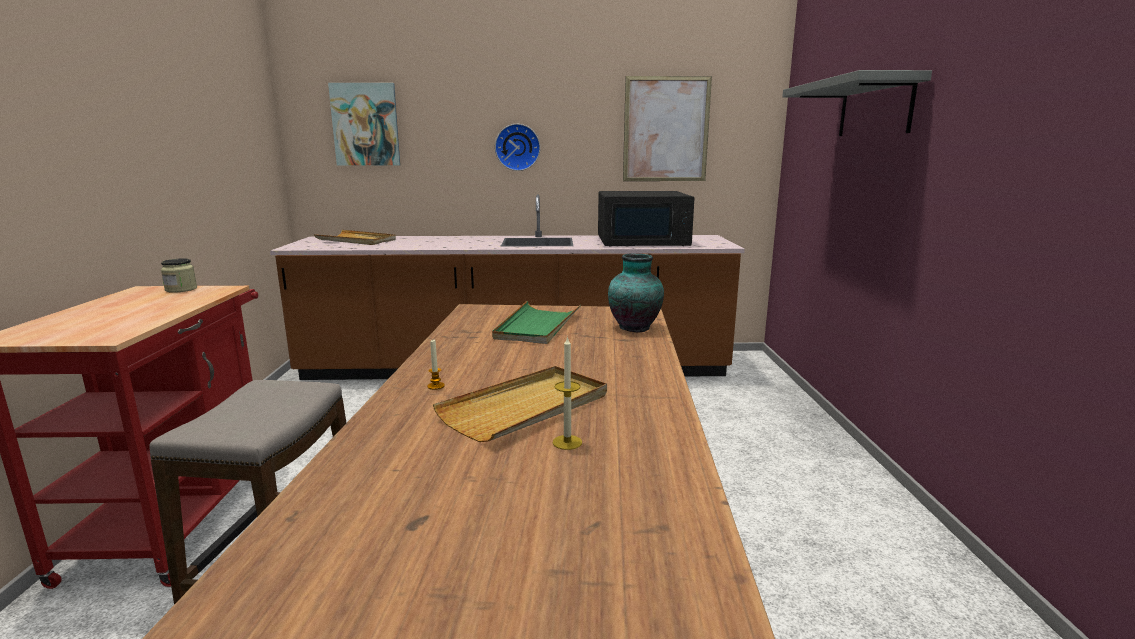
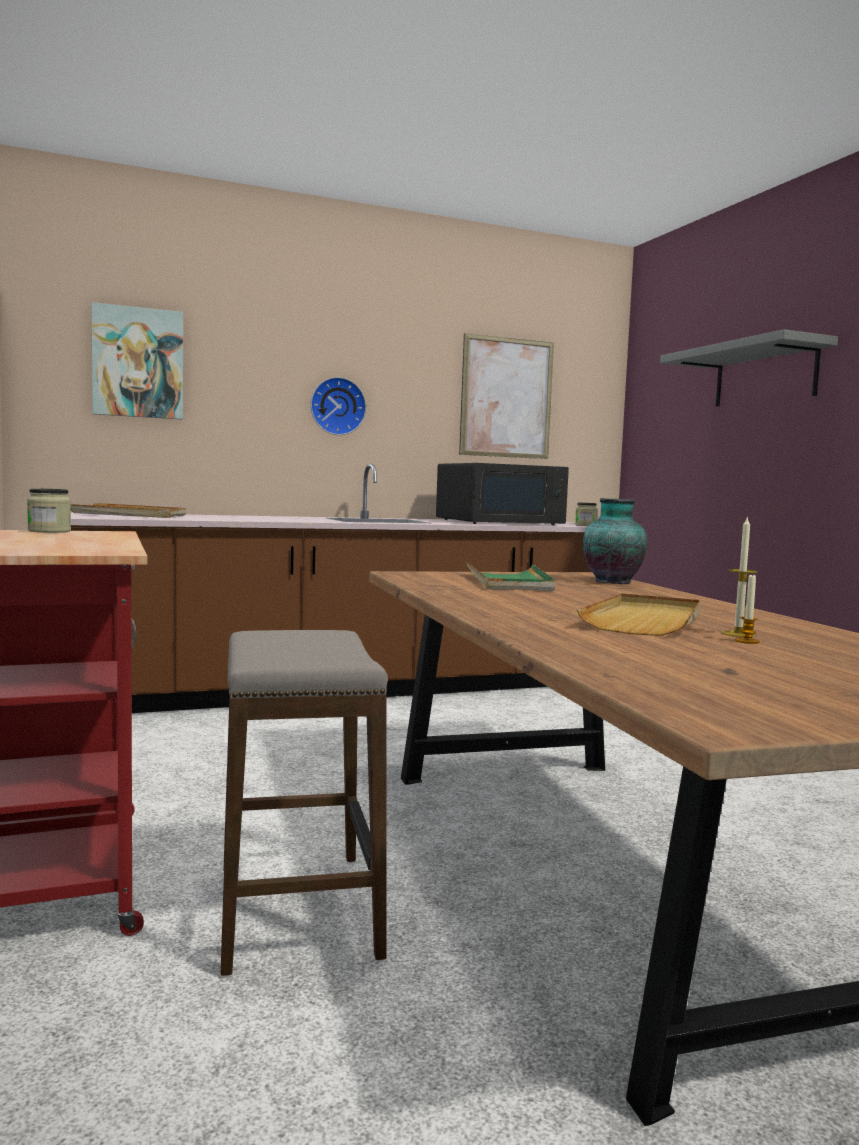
camera: 20 degrees left, 10 degrees down
(436, 386) = (516, 613): candle -> candle (747, 641)
(715, 245) = (585, 525): none -> jar

